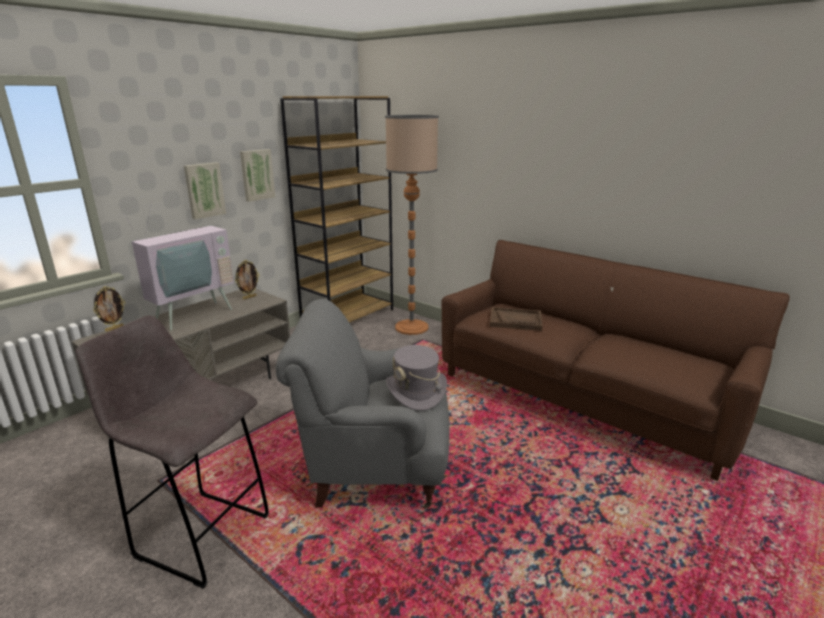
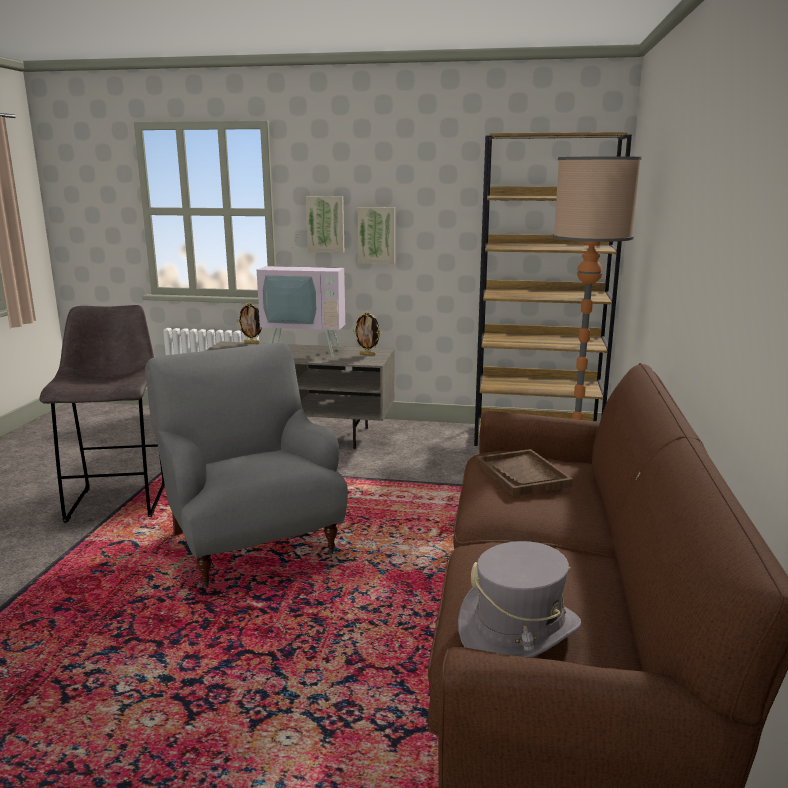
camera: 60 degrees right, 5 degrees down
(257, 175) = (443, 227): picture -> picture (326, 224)
(416, 392) = (262, 464): grey hat -> grey hat (518, 631)

